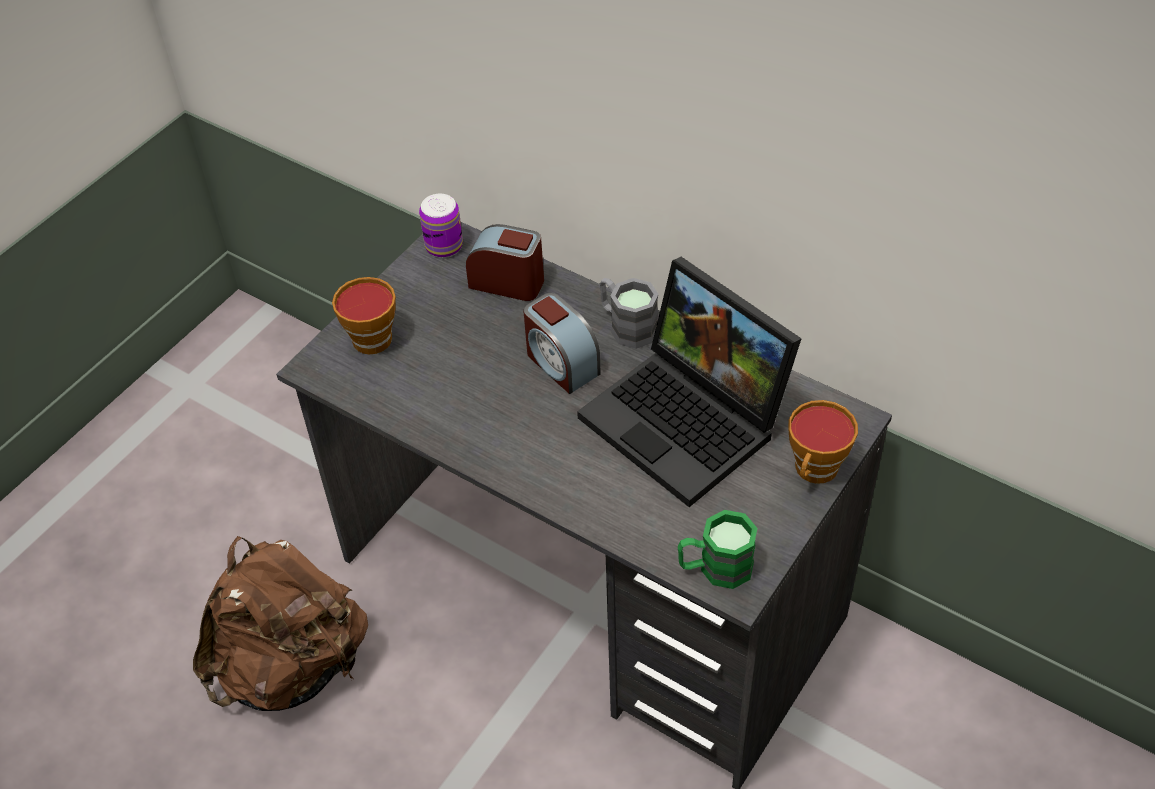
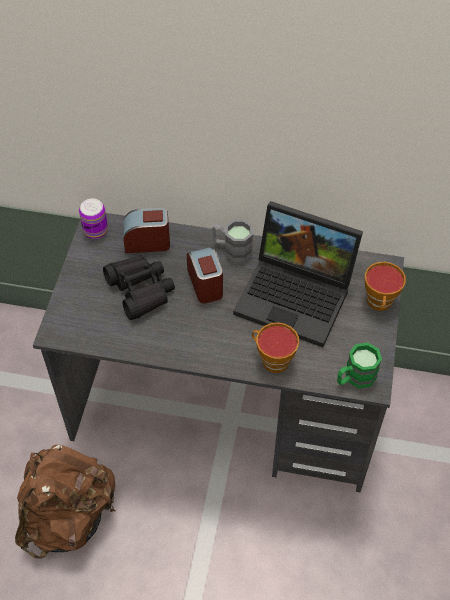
camera: 25 degrees left, 5 degrees up
(369, 336) = (79, 302): cup -> cup (272, 360)
(462, 345) = (140, 290): none -> black binoculars
(561, 363) = (206, 283): alarm clock -> alarm clock turned 135 degrees counterclockwise

